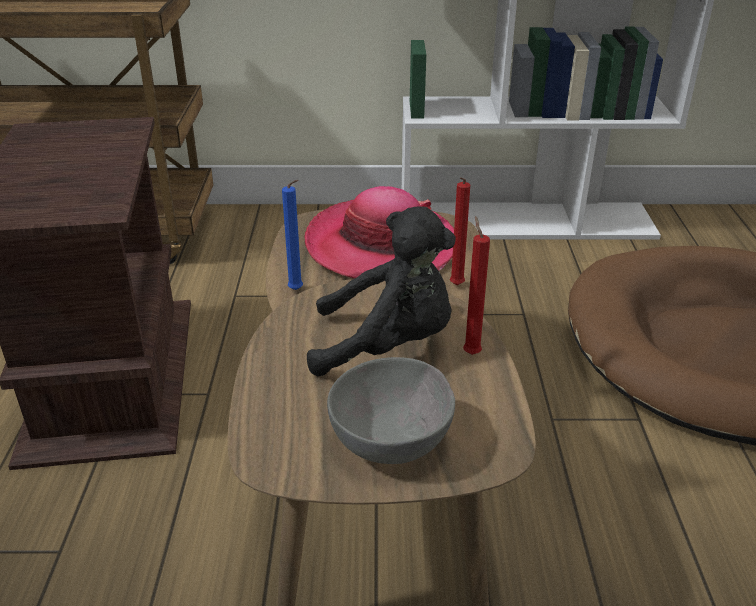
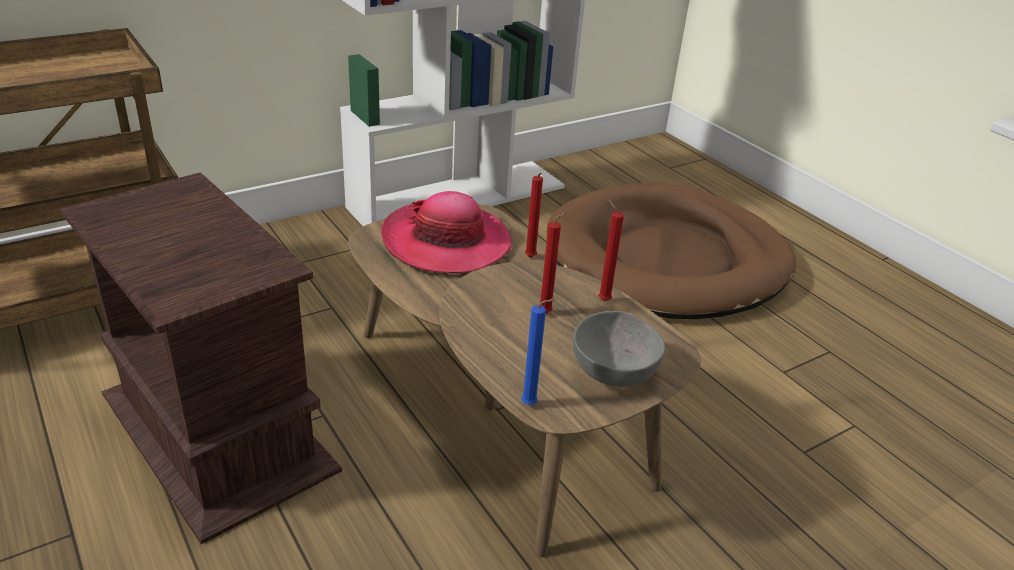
camera: 35 degrees left, 0 degrees up
(297, 291) = (421, 295): blue candle -> blue candle (531, 405)
(388, 346) = (547, 312): black plush toy -> red candle

